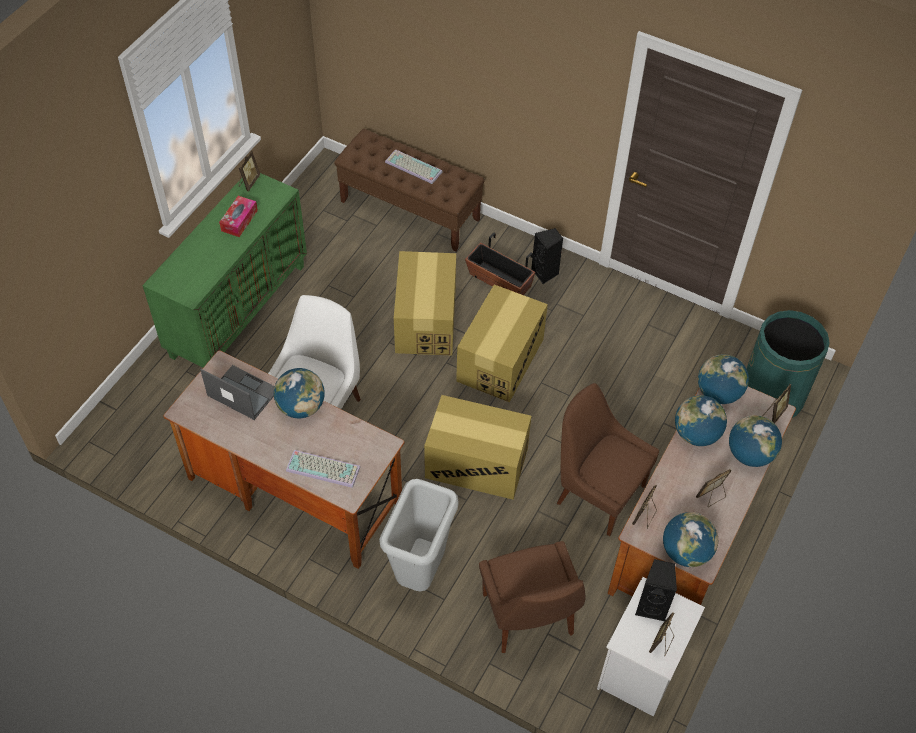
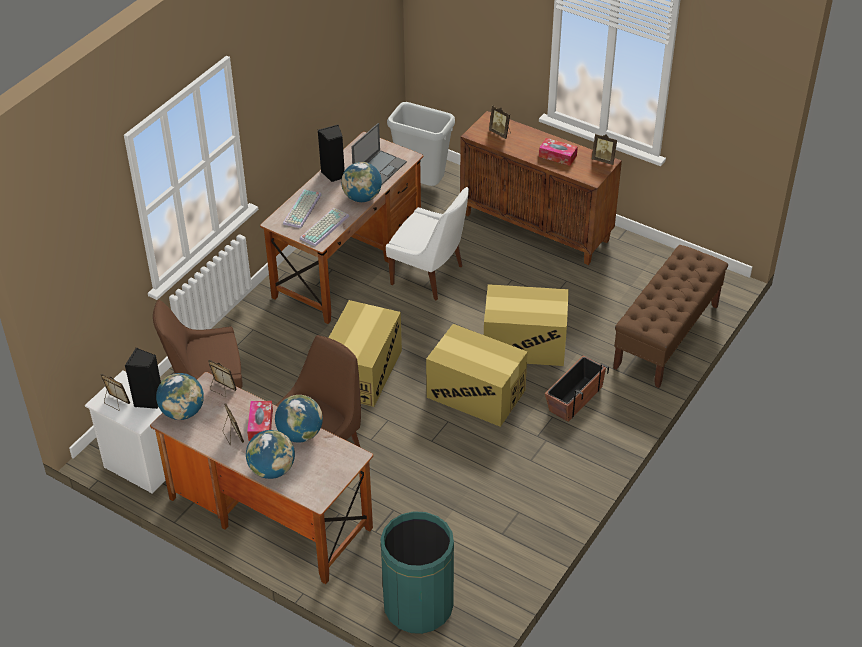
camera: 95 degrees right, 10 degrees down
(238, 310) = (537, 227): green cabinet -> brown cabinet
(412, 167) = (672, 293): keyboard -> keyboard (324, 226)
(421, 573) = (261, 334): grey trash can -> grey trash can (421, 186)
(545, 273) = (586, 435): black speaker -> black speaker (334, 174)
(690, 472) = (260, 425): none -> tissue box
(718, 393) = (344, 456): globe -> none
(773, 413) = (315, 495): picture frame -> picture frame (500, 133)

